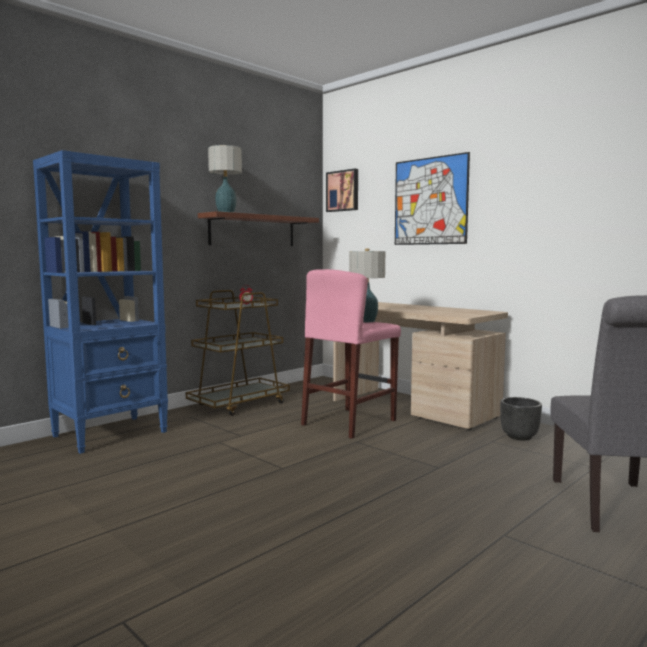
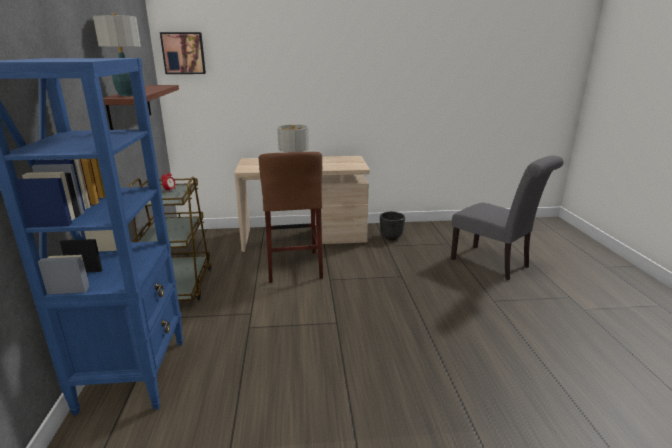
camera: 50 degrees left, 15 degrees up
(349, 422) = (293, 266): pink stool -> brown stool
(430, 201) = (287, 70): picture -> none

